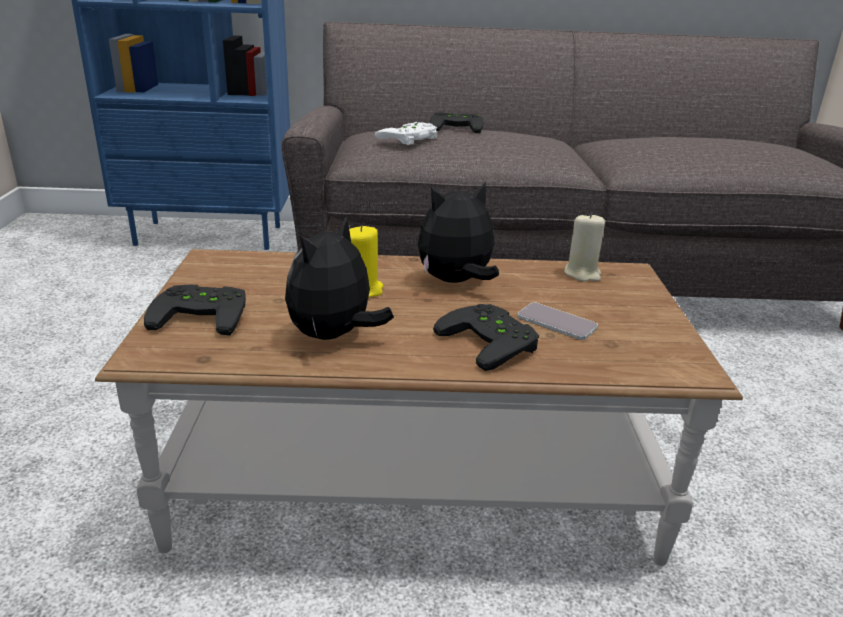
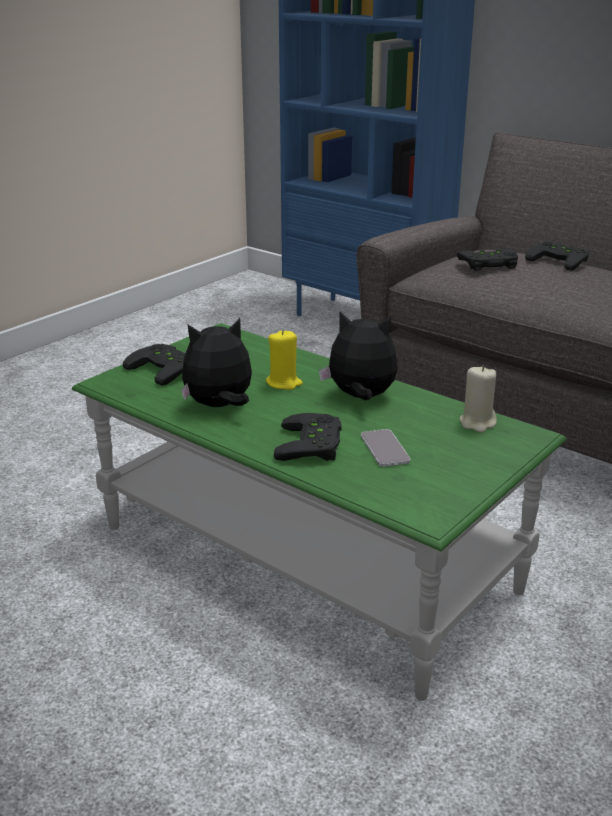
camera: 40 degrees right, 0 degrees up
(410, 138) = (488, 264): white game controller -> black game controller
(414, 480) = (305, 558): brown coffee table -> green coffee table

